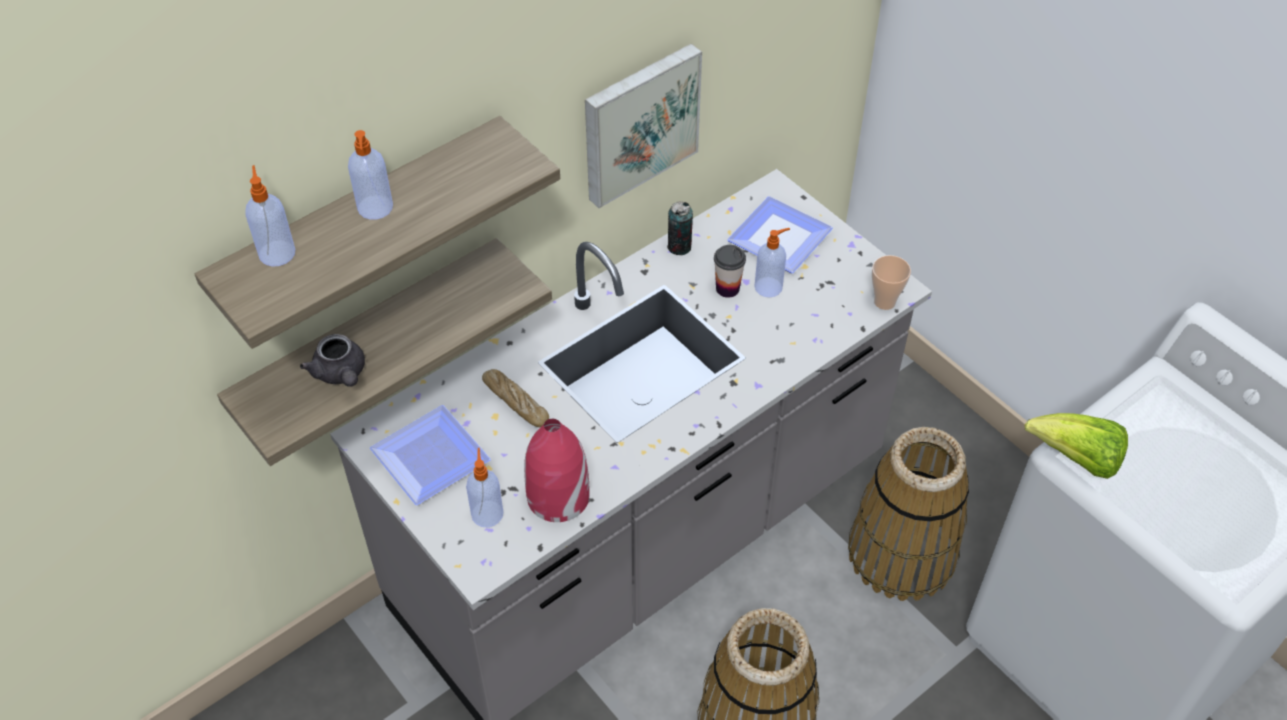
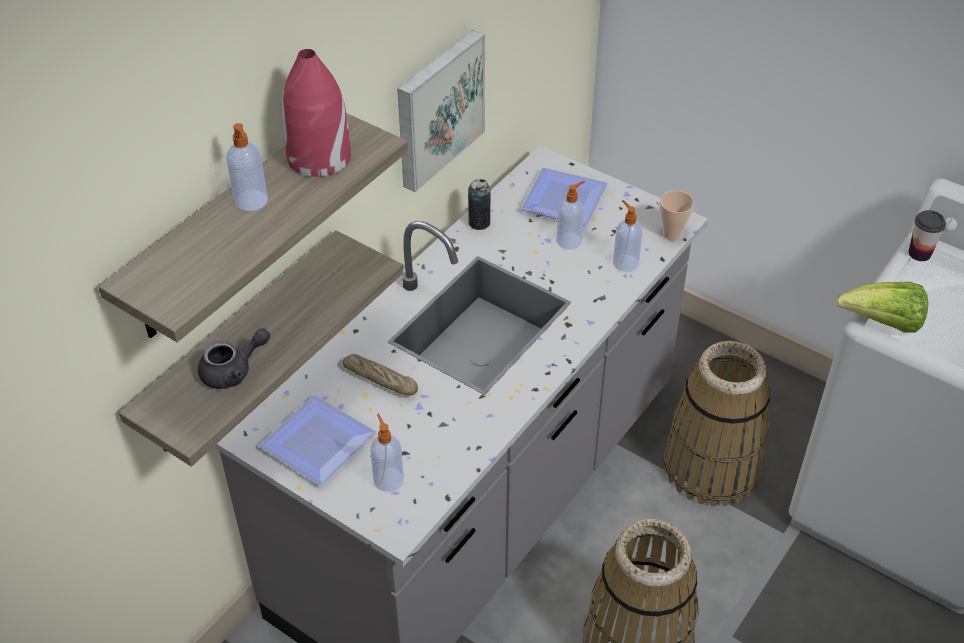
camera: 15 degrees left, 5 degrees down
(277, 252) = (172, 254): soap dispenser -> soap dispenser (625, 262)
(341, 374) = (233, 371): grey teapot -> grey teapot turned 75 degrees counterclockwise
(557, 496) = (447, 451): red vase -> red vase (318, 157)
(727, 288) = (534, 249): cup -> cup (919, 253)

